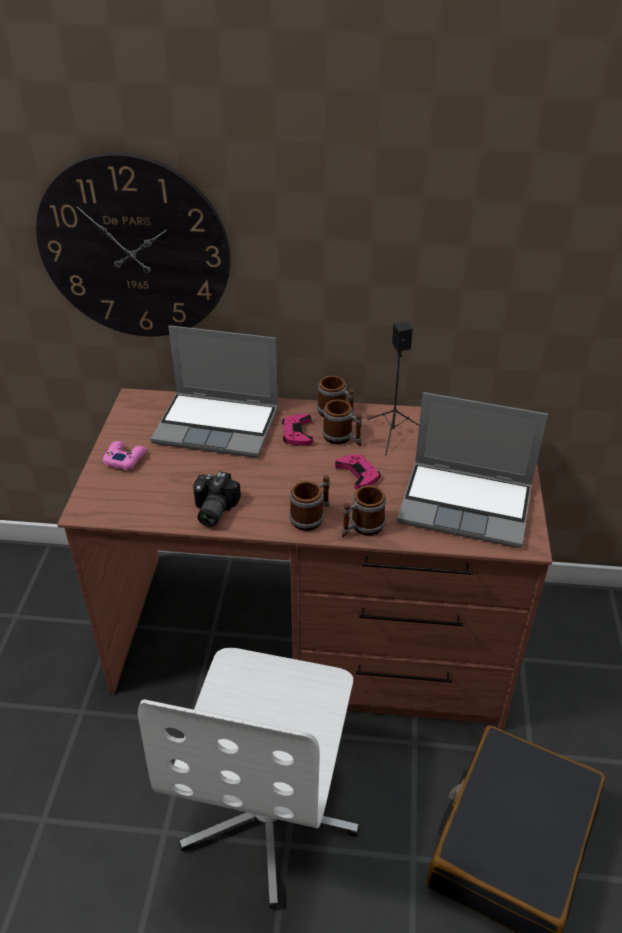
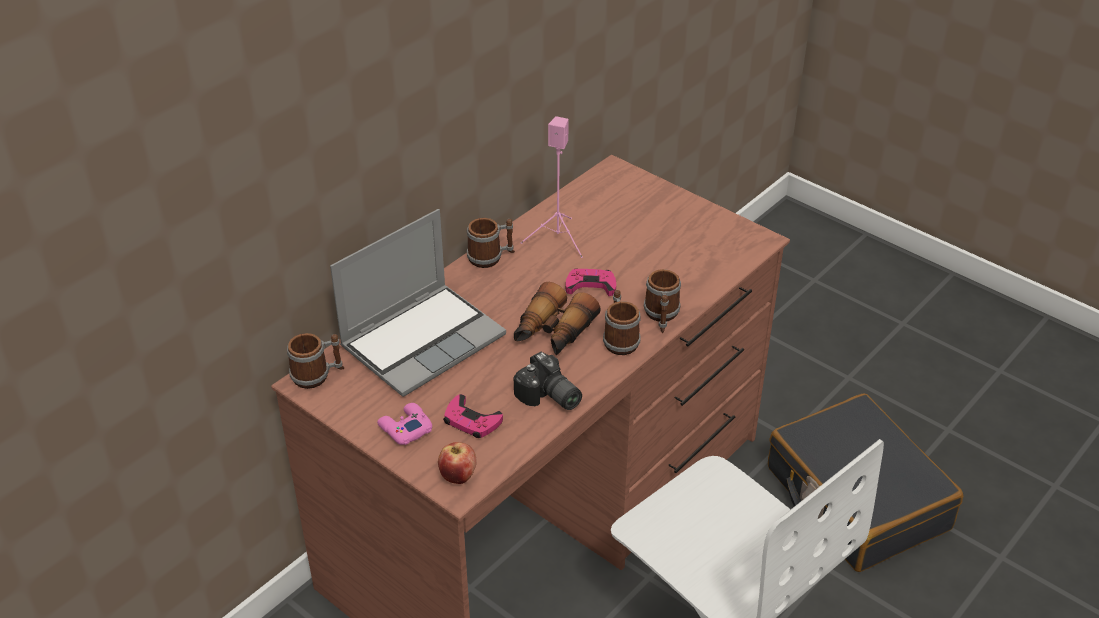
camera: 55 degrees left, 0 degrees up
(96, 504) = (458, 476): none -> apple
(134, 249) = (267, 201): wall clock -> none
(285, 479) = (553, 332): none -> binoculars
(297, 433) = (493, 294): pink game controller -> pink game controller (471, 421)
(342, 438) = (531, 271): mug -> mug (317, 375)
(393, 434) = (558, 239): black speaker -> pink speaker
(467, 504) = (689, 246): laptop -> none

